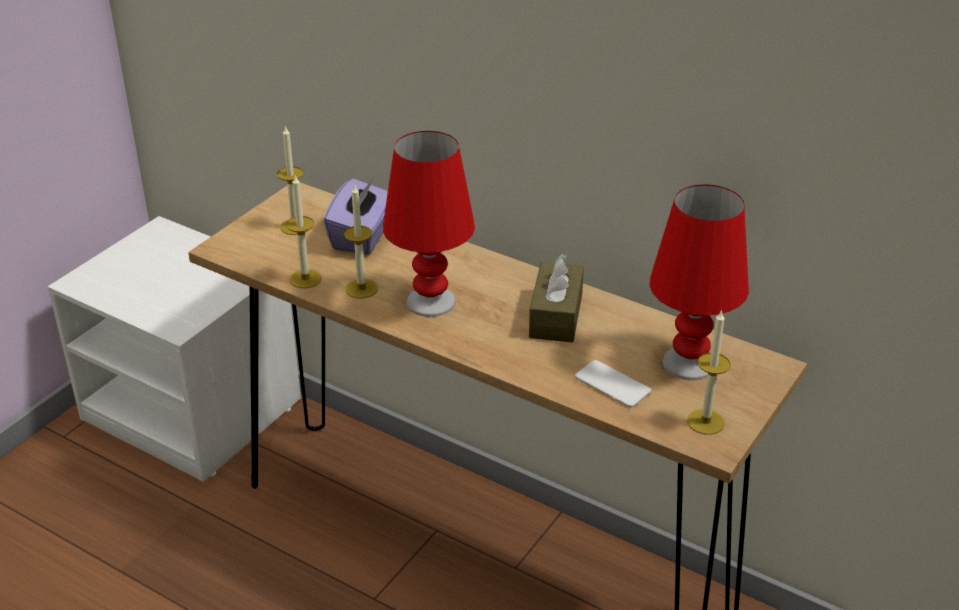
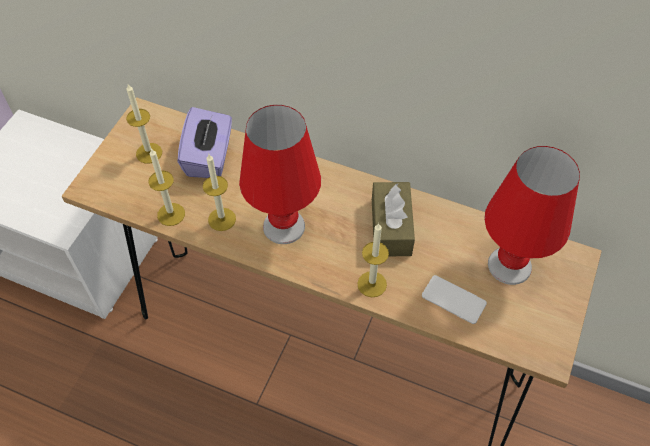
camera: 10 degrees left, 20 degrees up
(705, 422) = (536, 330): candle -> candle (372, 284)

